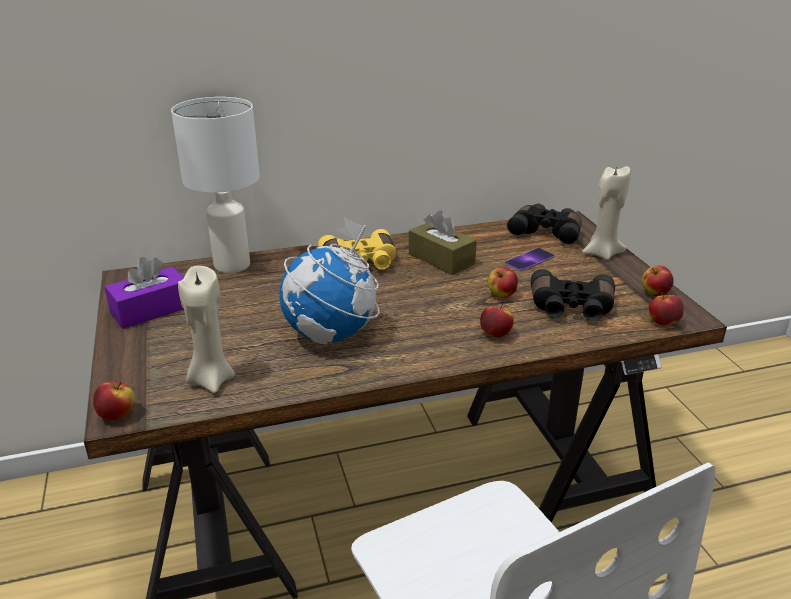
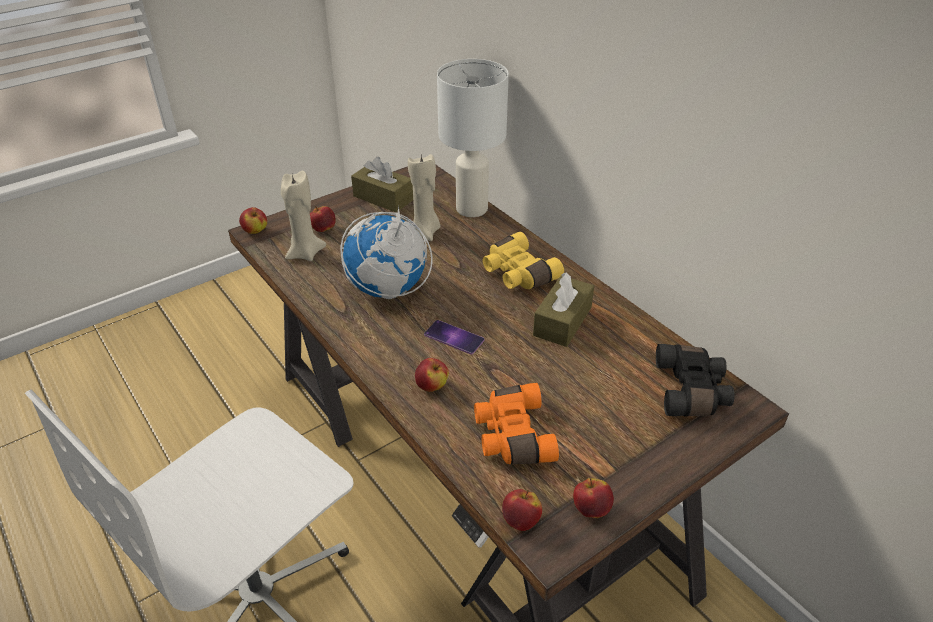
camera: 70 degrees right, 10 degrees up
(151, 310) = (383, 198): purple tissue box -> brown tissue box
(501, 295) = (510, 378): apple -> apple (323, 229)
(529, 260) = (606, 387): phone -> phone (454, 337)
(571, 308) = (511, 435): black binoculars -> orange binoculars
(602, 253) = (670, 449): beige candle -> beige candle (425, 232)

